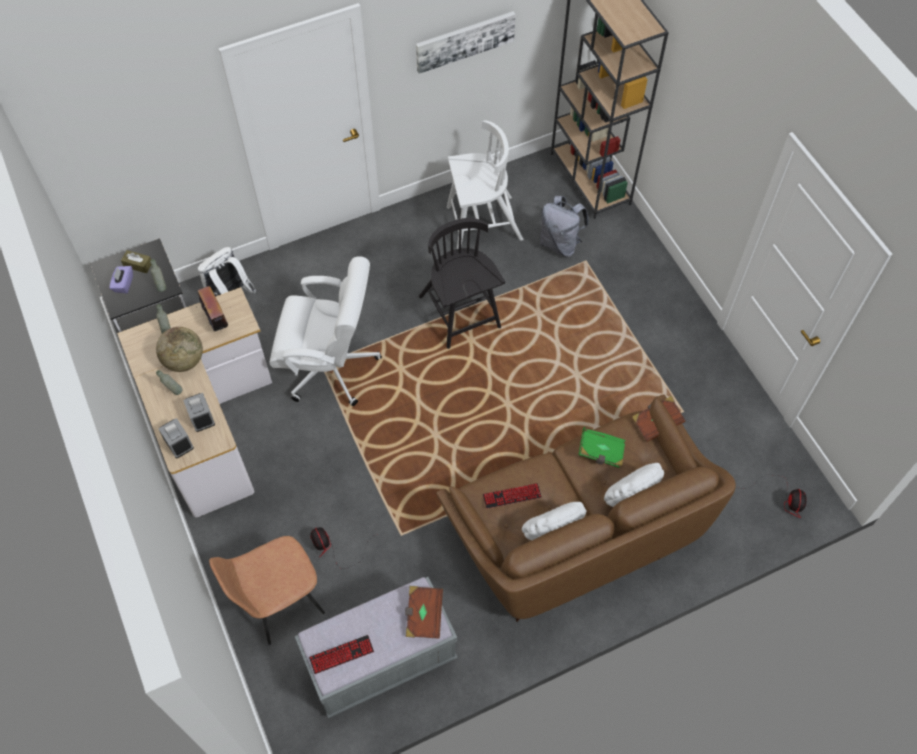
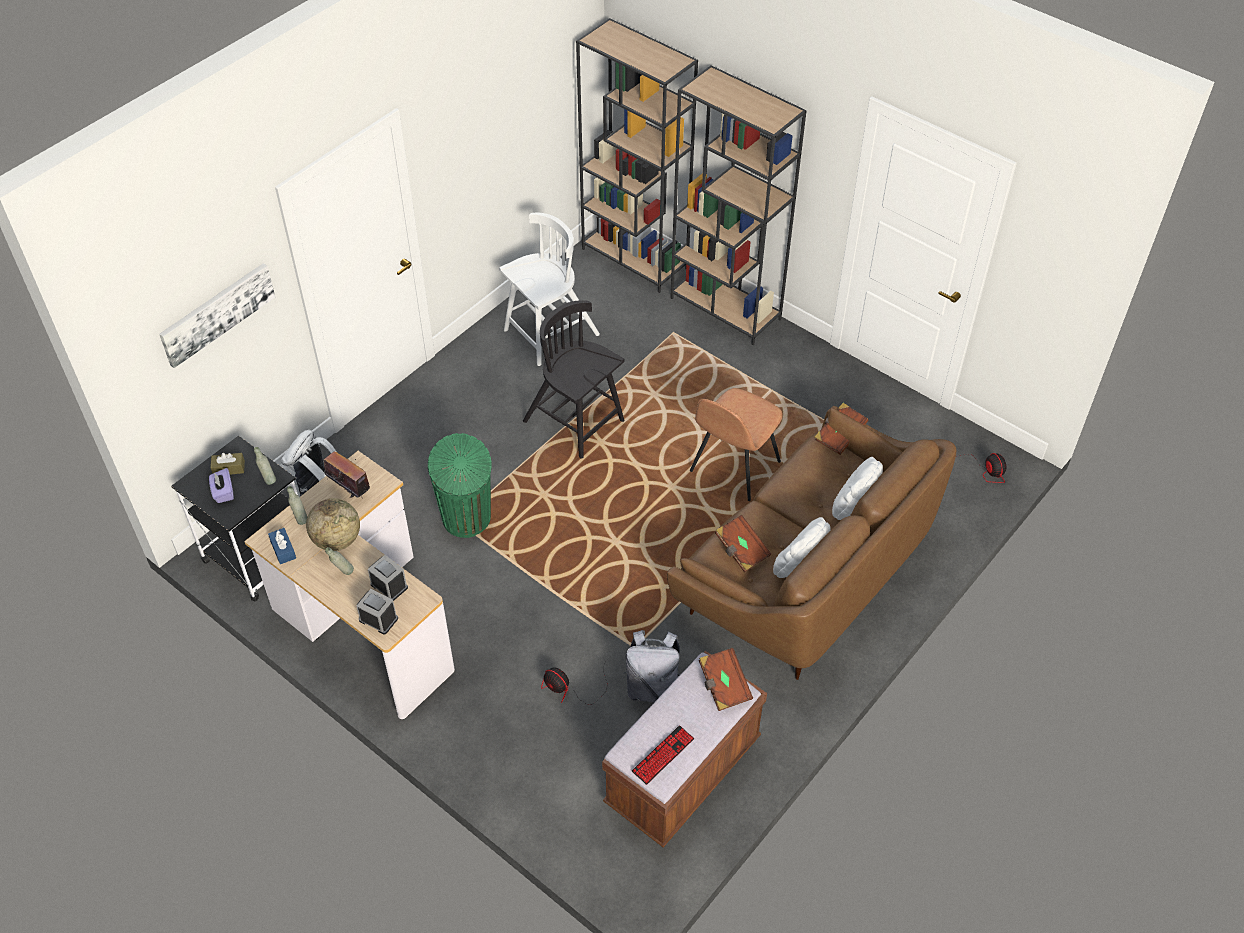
camera: 25 degrees left, 10 degrees down
(141, 352) = (283, 550): none -> blue tissue box
(278, 601) = (542, 762): brown chair -> brown chair (733, 468)
(330, 366) = (467, 520): white office chair -> green trash can
(381, 660) = (683, 773): grey bench -> brown bench
(464, 40) = (492, 132): picture -> picture (217, 313)
(512, 496) = (741, 550): keyboard -> brown book
(560, 243) = (639, 325): grey backpack -> grey backpack (652, 687)
(601, 452) = (803, 479): green book -> none
(643, 255) = (726, 308): none -> bookcase

